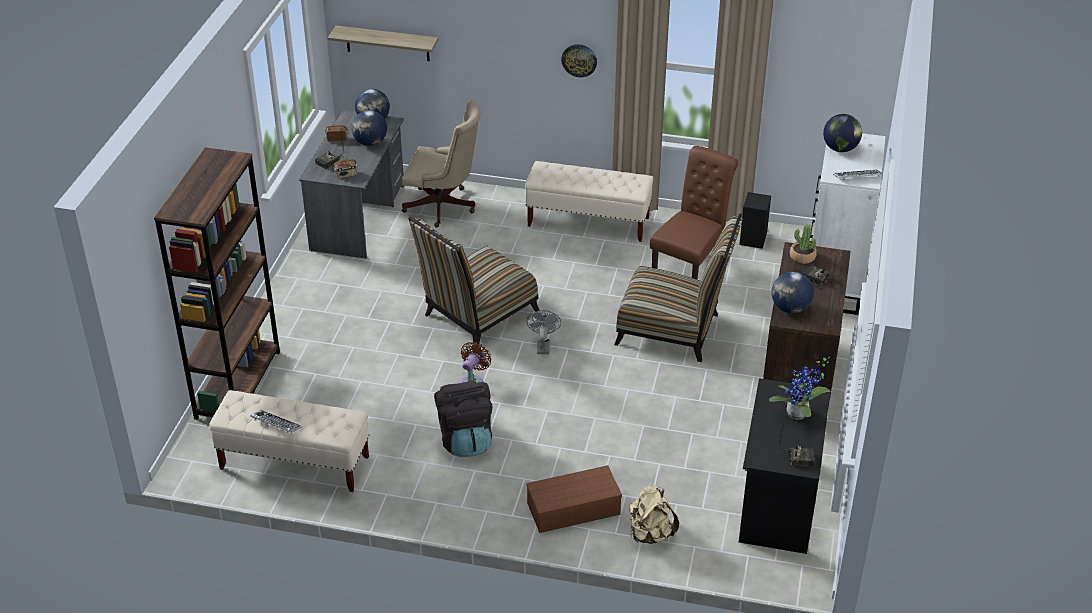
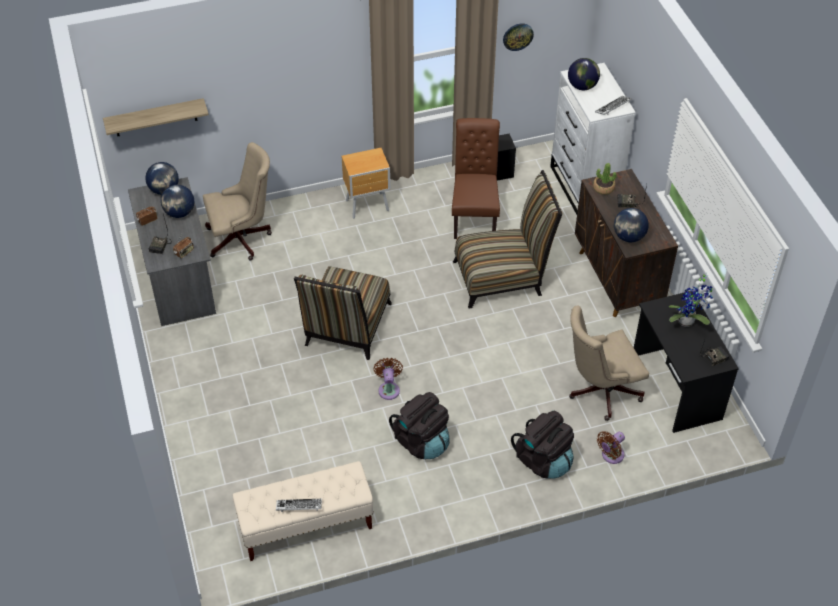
camera: 30 degrees left, 10 degrees up
(238, 384) = (202, 477): brown bookcase -> none
(543, 345) = (417, 332): grey fan -> none
(574, 507) = (543, 460): brown storage box -> black backpack
(579, 60) = (334, 77): wall clock -> wall clock (517, 36)
(588, 222) = (368, 206): beige bench -> brown nightstand
(650, 534) = (611, 456): beige backpack -> brown fan
(689, 471) = (599, 391): none -> beige office chair

